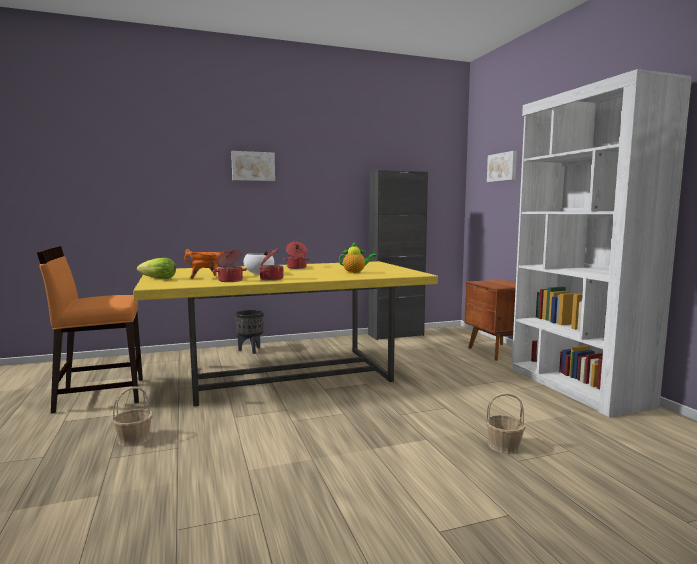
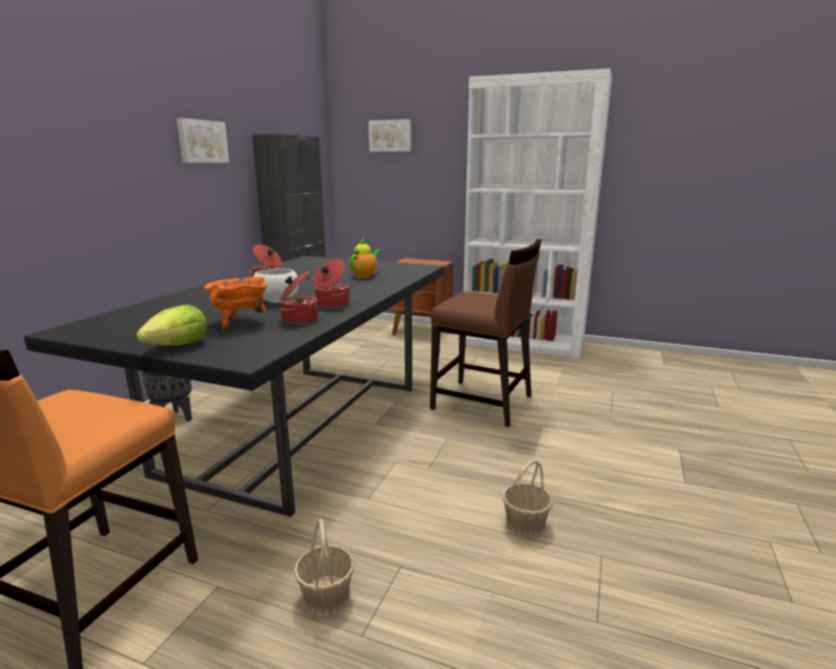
camera: 50 degrees left, 10 degrees up
(253, 166) = (109, 119): picture -> picture (202, 141)
(285, 374) = (298, 427): yellow dining table -> black dining table
(421, 407) = (482, 403): none -> brown chair
(504, 446) = (585, 406): basket -> basket (525, 524)

